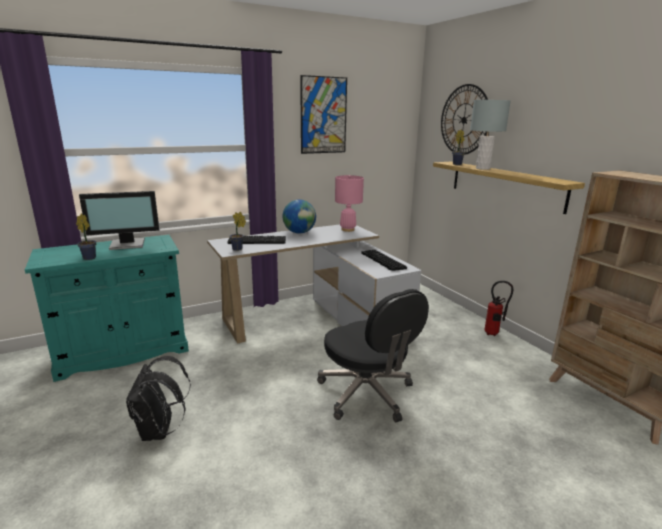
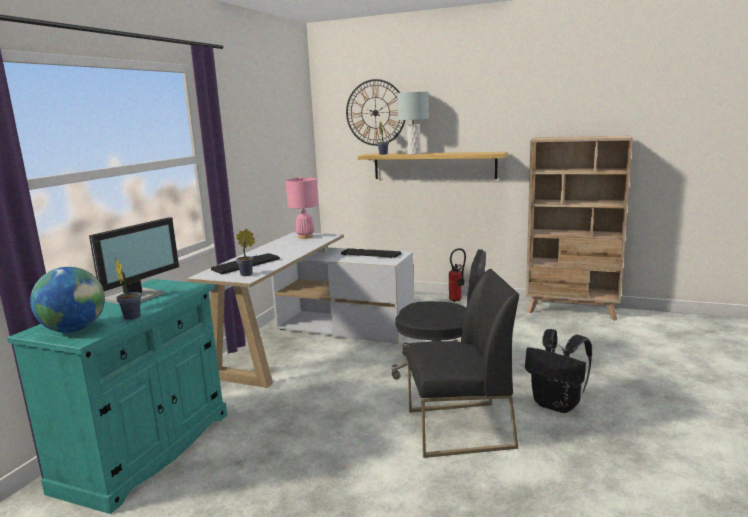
camera: 40 degrees left, 5 degrees down
(159, 431) = (327, 473): black backpack -> black backpack (557, 405)
(286, 459) = (459, 429): none -> black chair
(299, 232) = (267, 249): globe -> globe (74, 330)
(323, 115) = (251, 117): picture -> none

